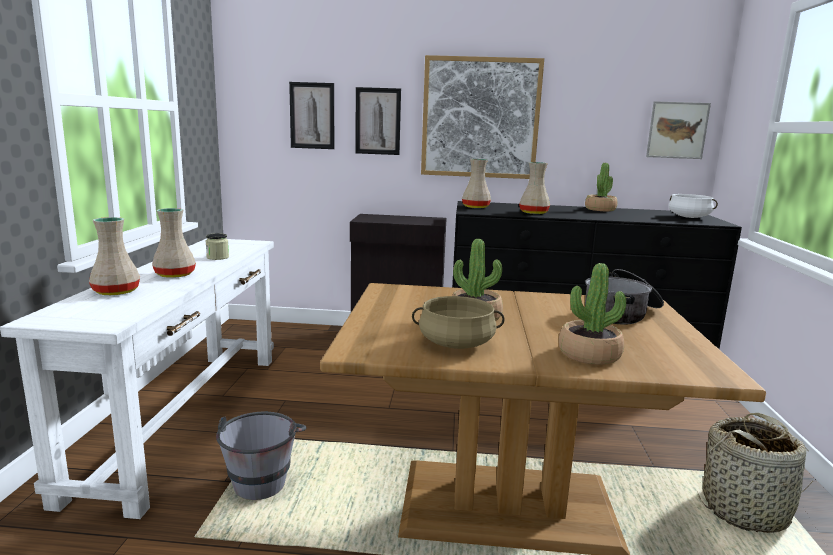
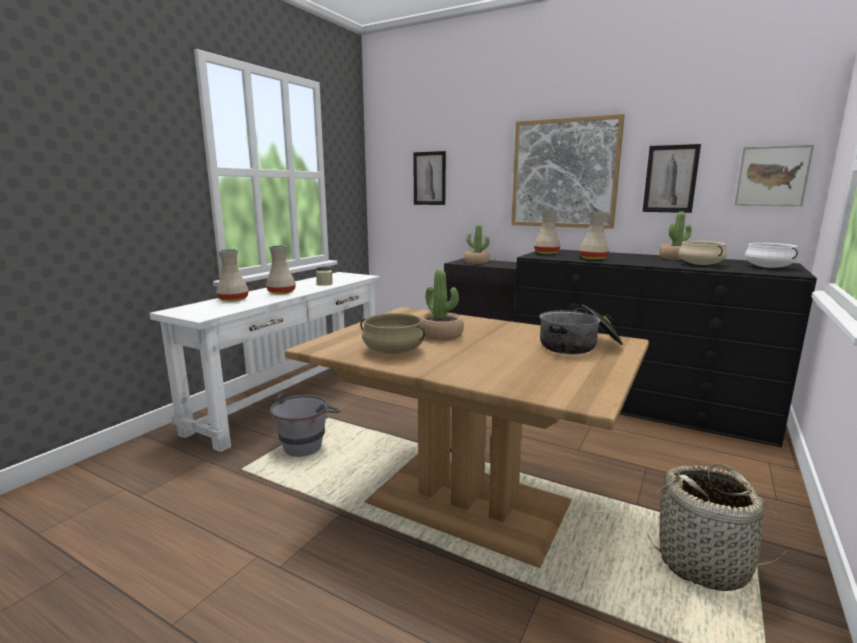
camera: 25 degrees right, 0 degrees up
(378, 121) = (478, 180): picture -> picture (670, 179)
(589, 354) = (488, 370): potted plant -> potted plant (476, 262)
(634, 216) = (700, 264): none -> beige cooking pot

